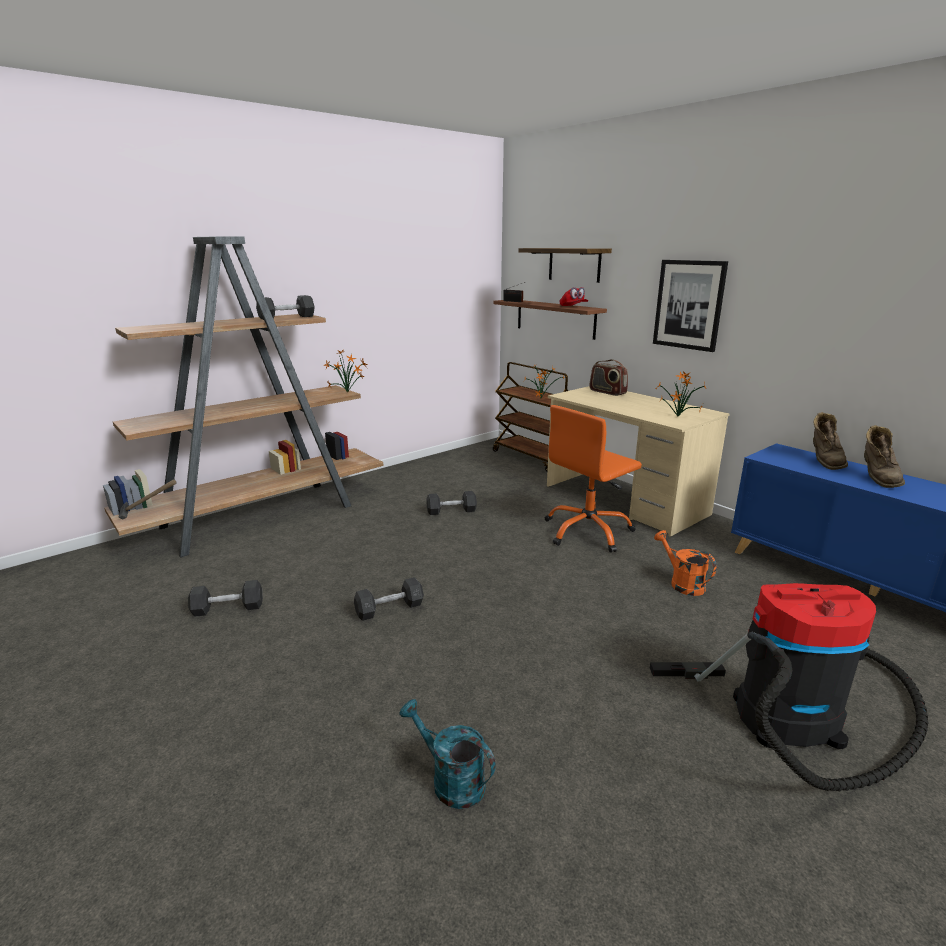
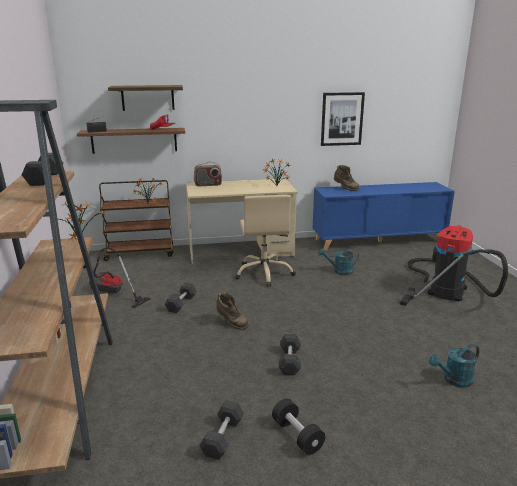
camera: 60 degrees left, 0 degrees up
(149, 516) = (51, 438): hammer -> none
(246, 653) = (297, 435): none -> black dumbbell
(434, 477) = (113, 294): none -> vacuum cleaner
(588, 531) = (264, 273): orange office chair -> beige office chair
(682, 583) = (339, 271): orange watering can -> turquoise watering can
(689, 305) = (248, 118): picture -> picture (342, 119)
(877, 478) = (371, 189): brown boot -> brown boot (231, 323)

